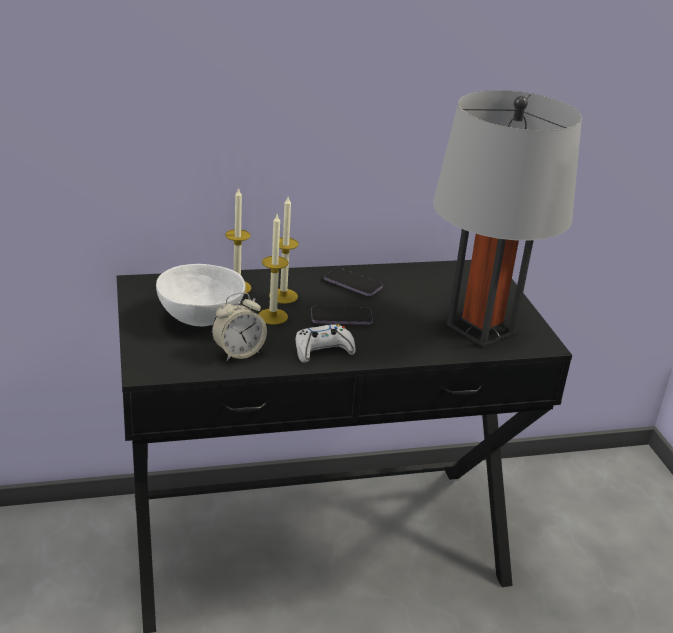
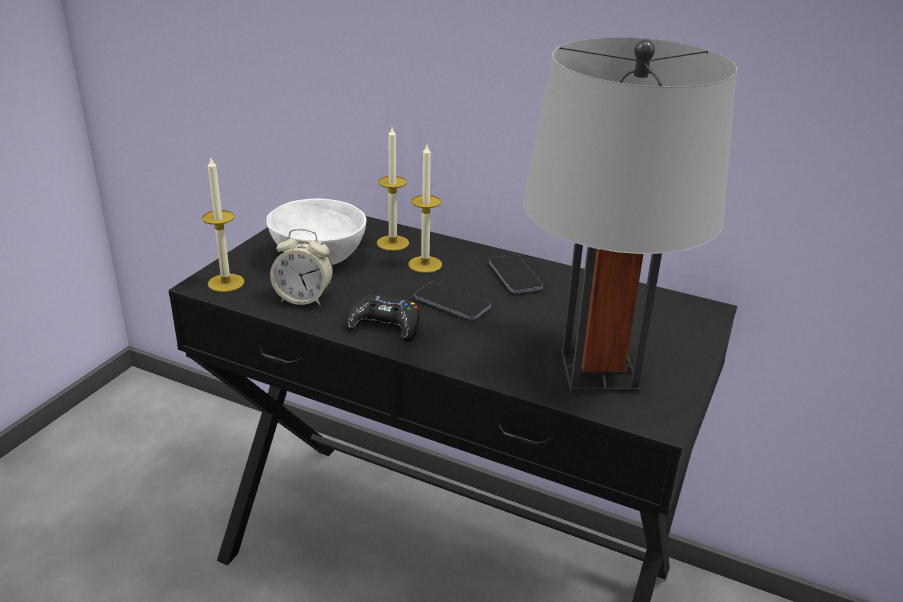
camera: 40 degrees right, 0 degrees up
(273, 316) = (386, 279): candle -> candle (226, 283)
(323, 350) = (385, 326): white game controller -> black game controller

